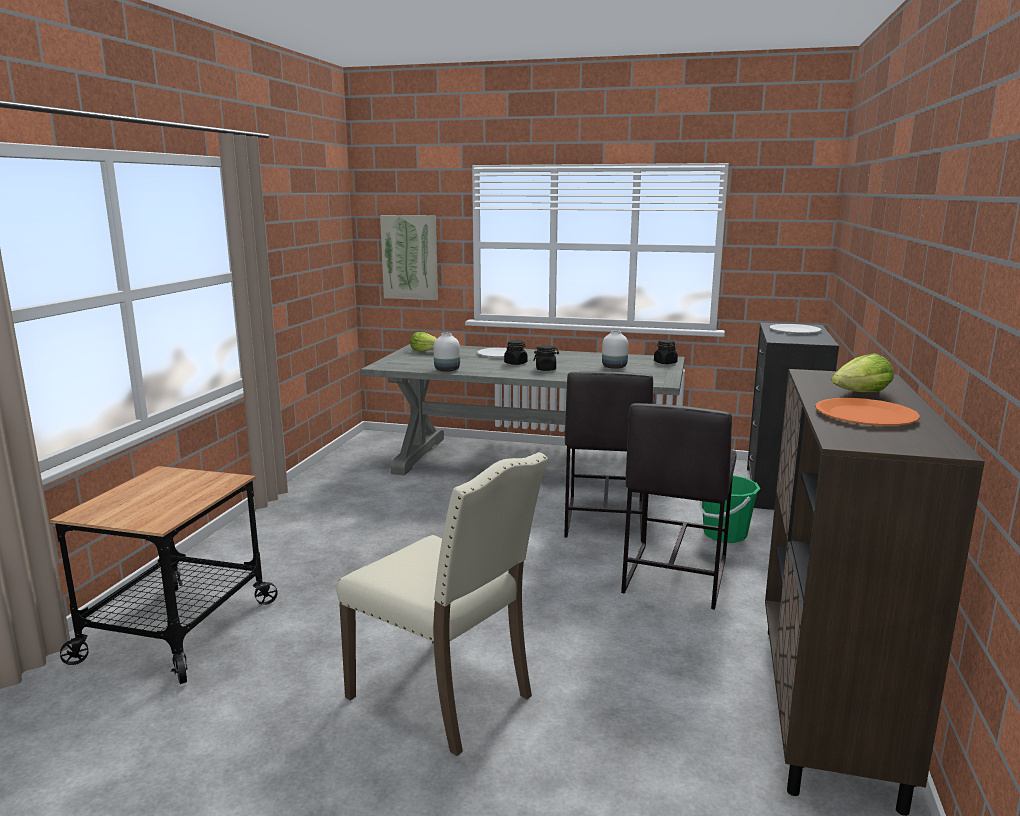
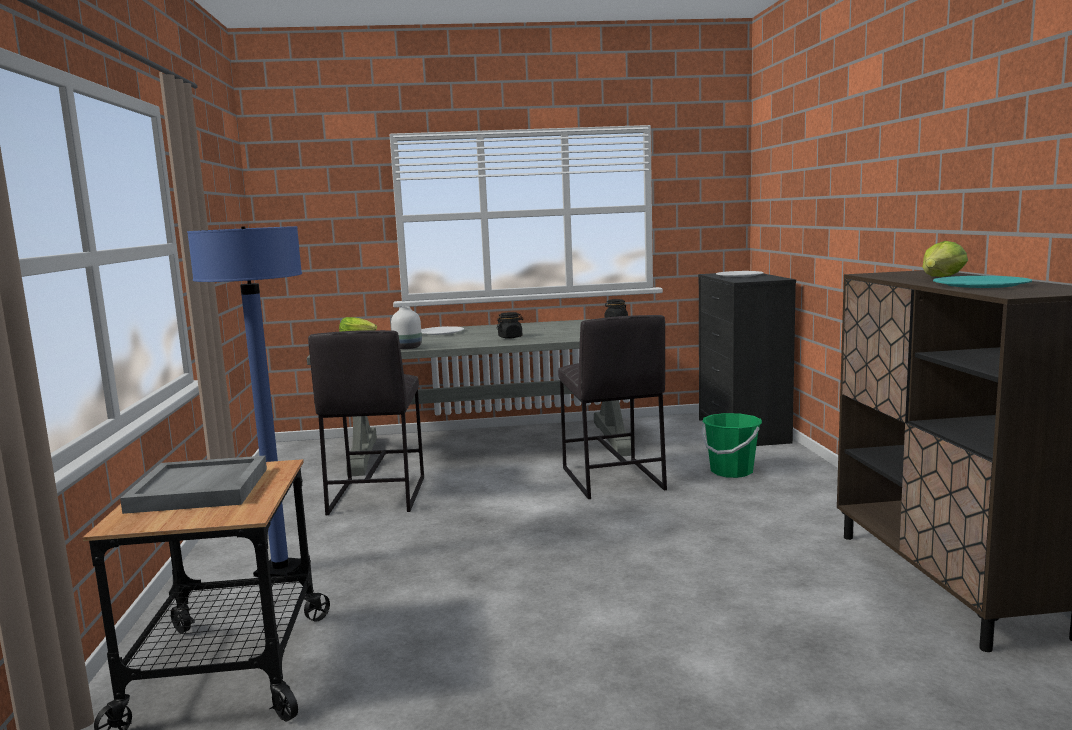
camera: 20 degrees left, 5 degrees down
(159, 492) = (200, 490): none -> grey tray
(276, 552) = (281, 570): none -> blue floor lamp
(410, 257) = (322, 237): picture -> none
(445, 696) = (607, 655): beige chair -> none
(515, 363) = (471, 336): black jar -> none
(614, 367) = (574, 329): white vase -> none
(674, 575) = (720, 510): grey stool -> grey stool (376, 495)
(865, 415) = (980, 284): orange plate -> turquoise plate

